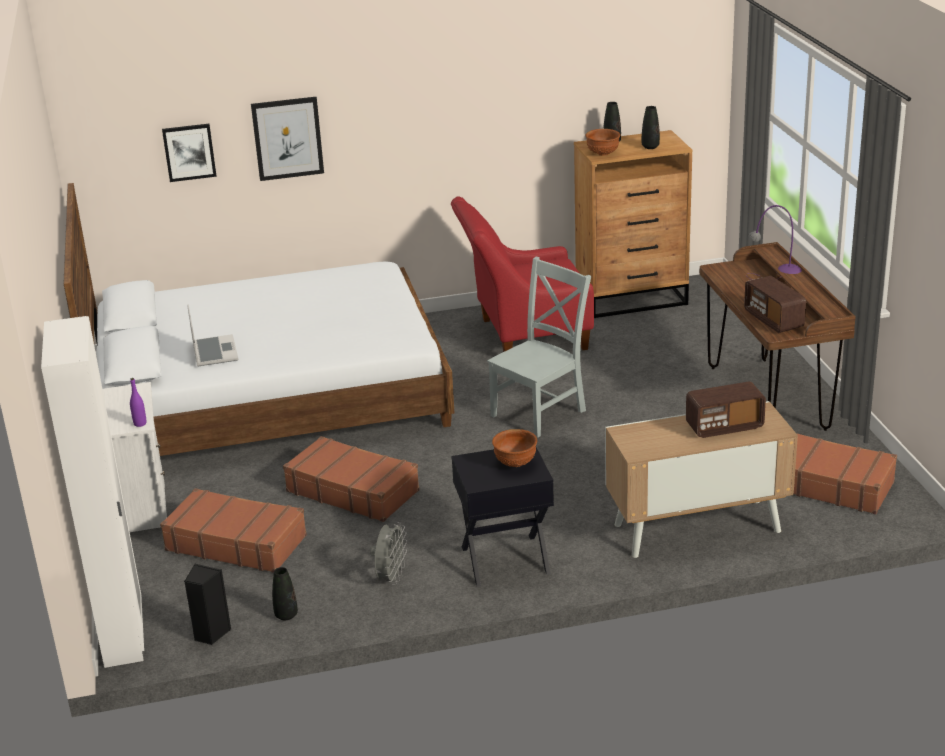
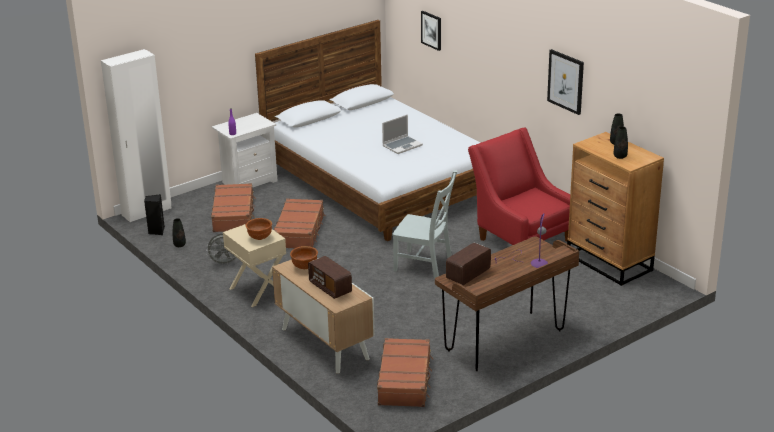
camera: 65 degrees right, 0 degrees up
(214, 352) = (334, 133): laptop -> laptop (402, 145)
(287, 138) = (471, 46): picture -> picture (566, 81)
(505, 561) = (257, 291): black nightstand -> beige nightstand
(603, 154) = (590, 144): brown bowl -> brown bowl (304, 267)

